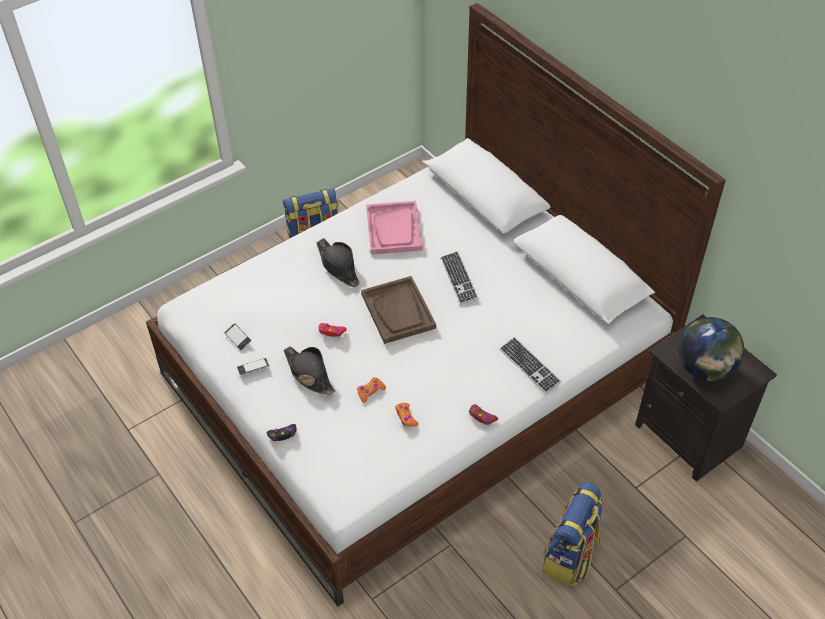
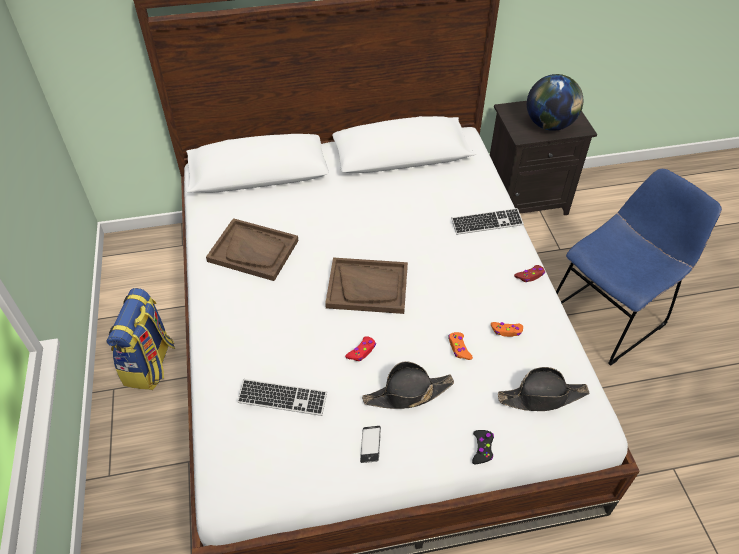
camera: 65 degrees left, 0 degrees up
(238, 338) = (316, 446): phone -> none
(338, 266) = (271, 313): black hat -> black hat (542, 397)
(394, 229) = (253, 251): pink tray -> brown tray
(458, 279) = (353, 229): keyboard -> keyboard (282, 398)
(571, 556) = (610, 315): backpack -> blue chair

